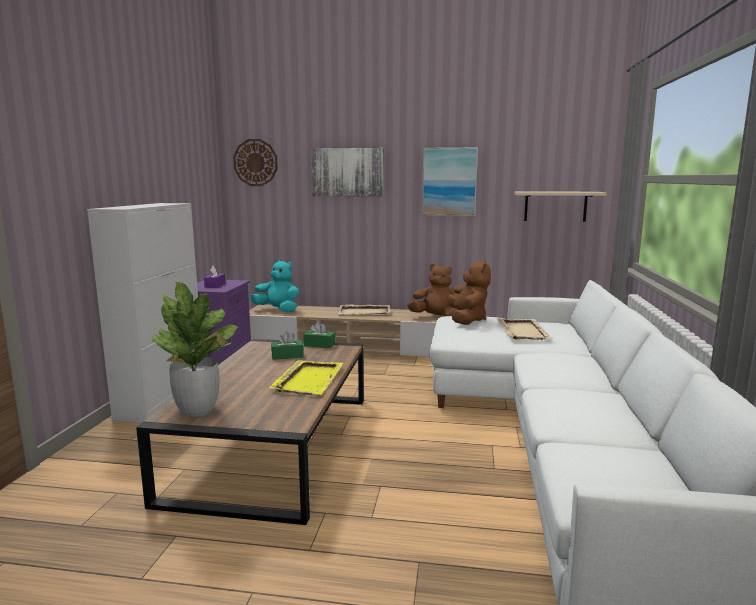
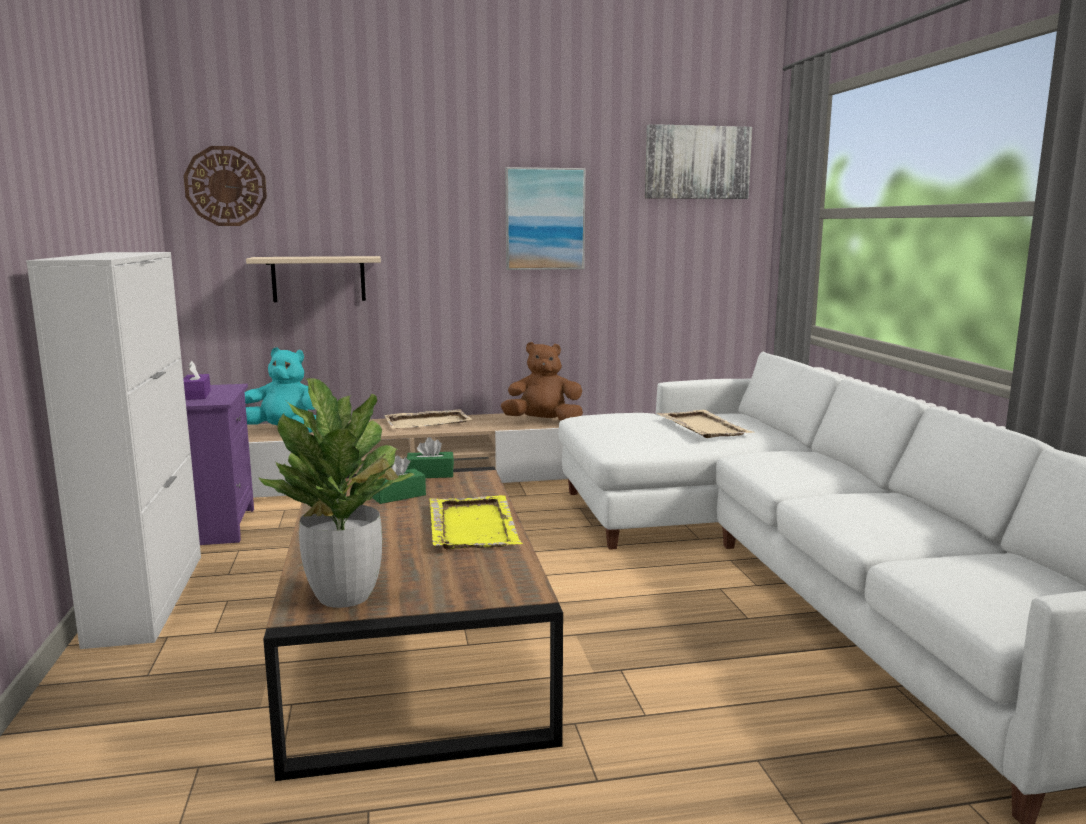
camera: 20 degrees left, 0 degrees up
(347, 172) = (387, 204): picture -> picture (697, 162)
(467, 320) = (614, 419): brown plush toy -> none
(555, 206) = (689, 253): beige shelf -> beige shelf (318, 279)

